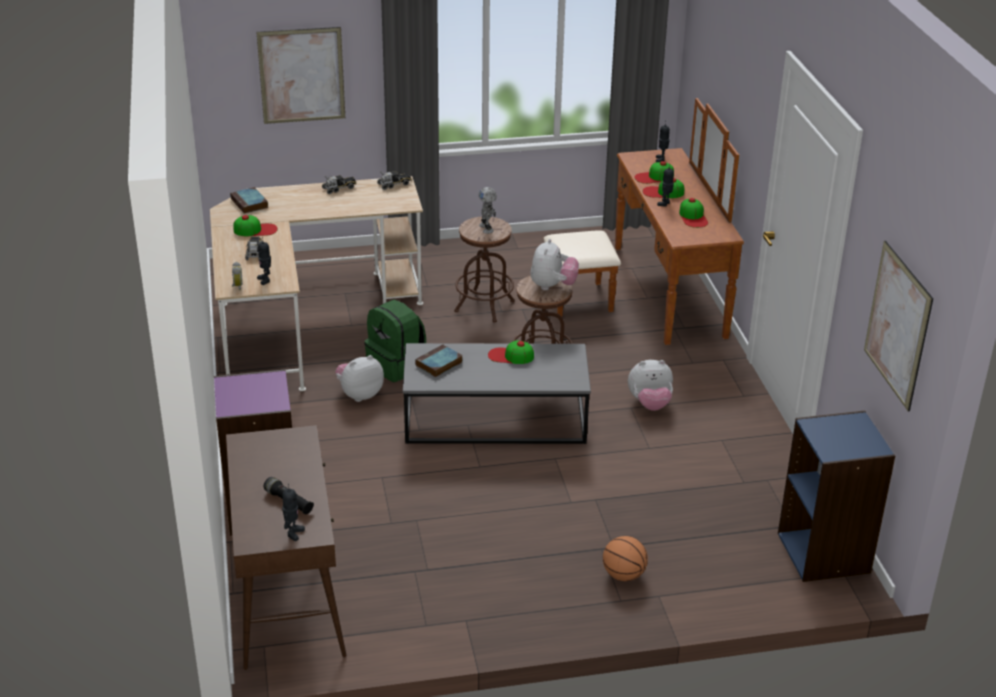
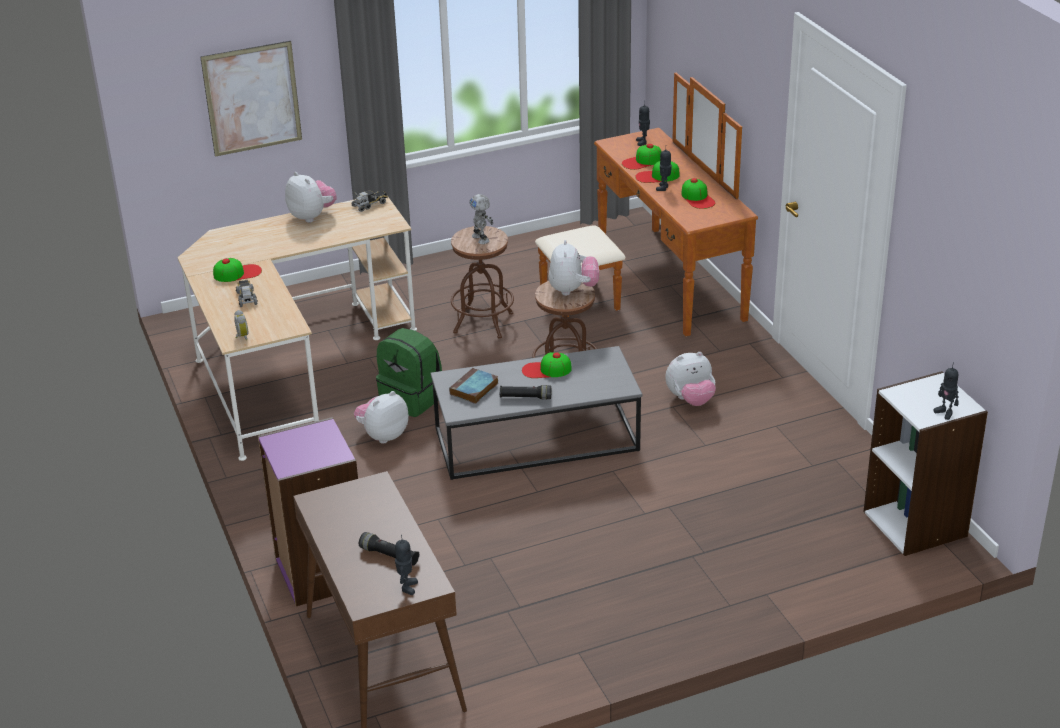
camera: 10 degrees left, 0 degrees up
(250, 203) = (220, 246): book -> none
(265, 280) = (270, 325): toy robot -> toy robot (945, 413)
(339, 188) = (312, 216): toy truck -> plush toy
(482, 378) = (525, 397): none -> black flashlight
(623, 575) = (724, 579): basketball -> none
(824, 553) = (916, 523): blue bookcase -> white bookcase
(897, 325) = (975, 278): picture -> none

